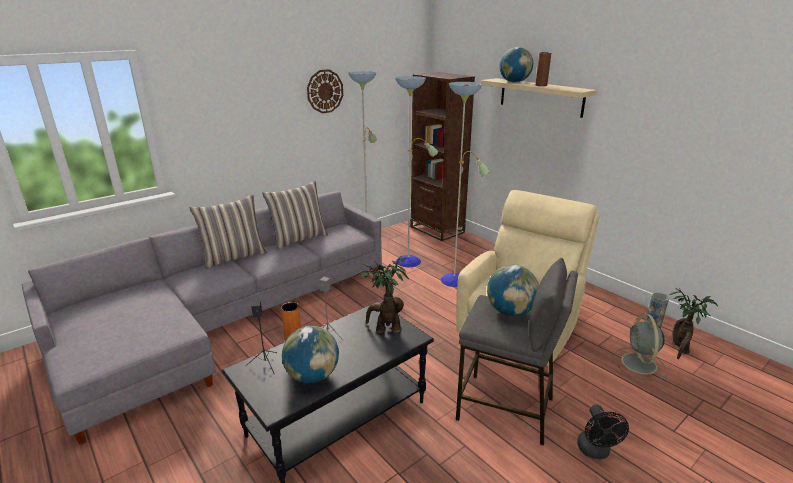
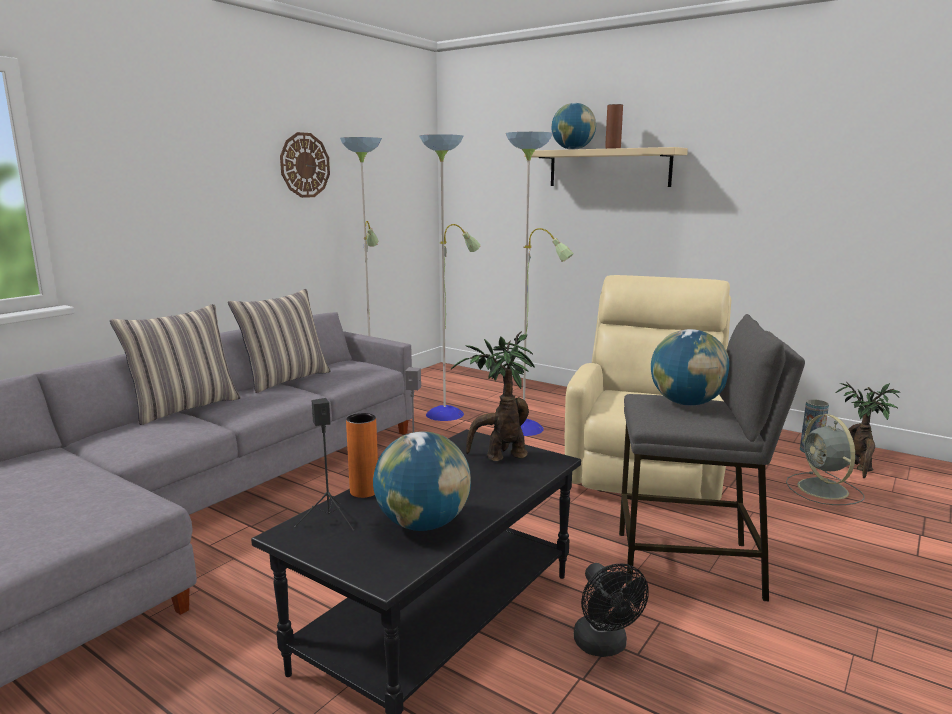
camera: 15 degrees left, 10 degrees down
(437, 229) = (466, 377): brown bookcase -> none
(595, 452) = (841, 596): black fan -> black fan (604, 646)

